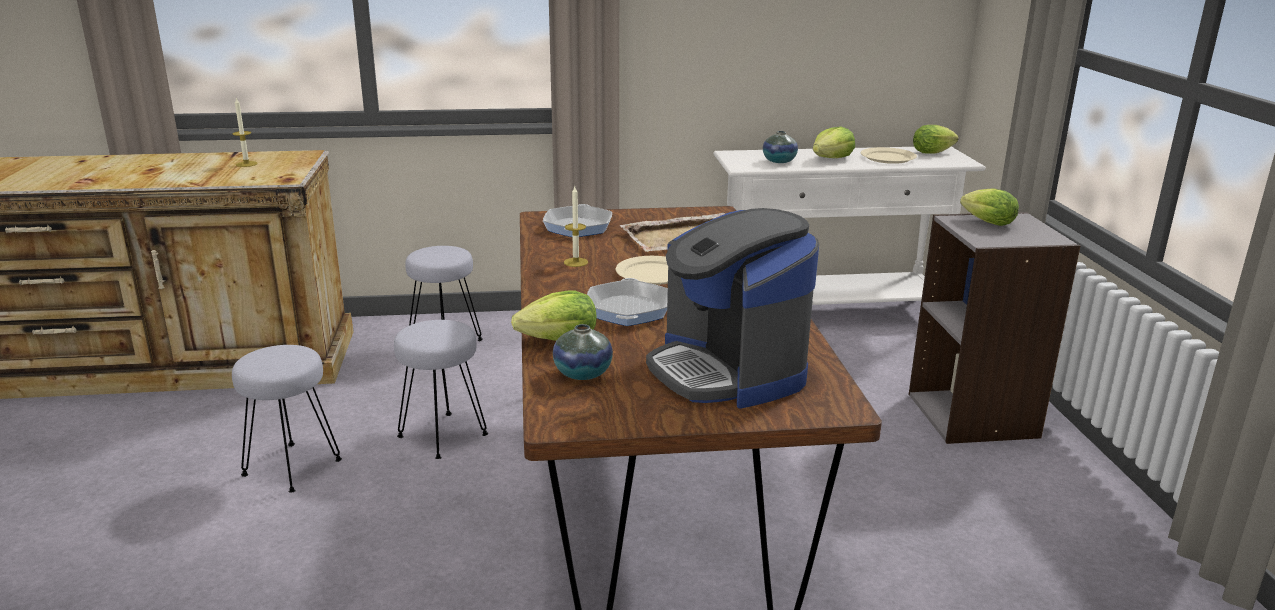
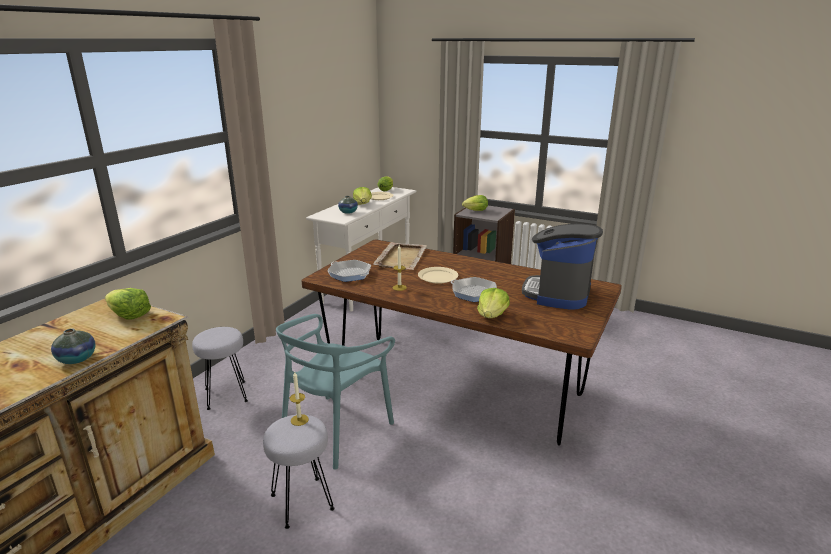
camera: 55 degrees left, 0 degrees up
(246, 164) = (91, 325): candle -> candle (299, 420)
(280, 167) = (129, 315): none -> lettuce
(442, 435) = (336, 430): grey stool -> turquoise chair
(583, 373) = (534, 320): vase -> vase (77, 359)
(728, 371) = (558, 294): coffee machine -> coffee machine turned 105 degrees clockwise

